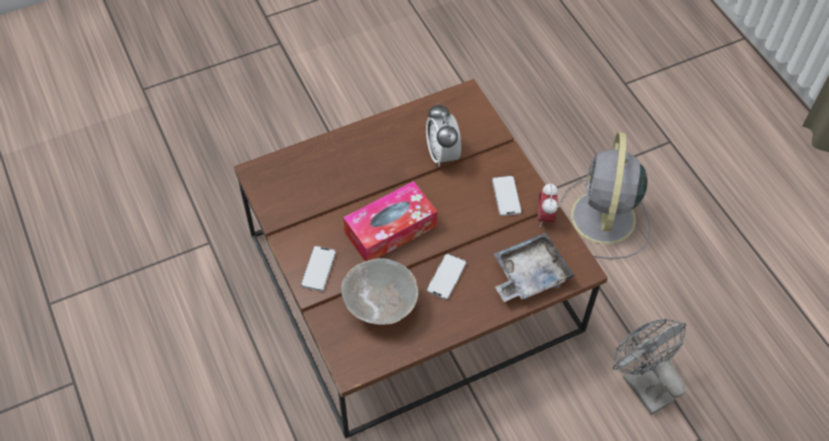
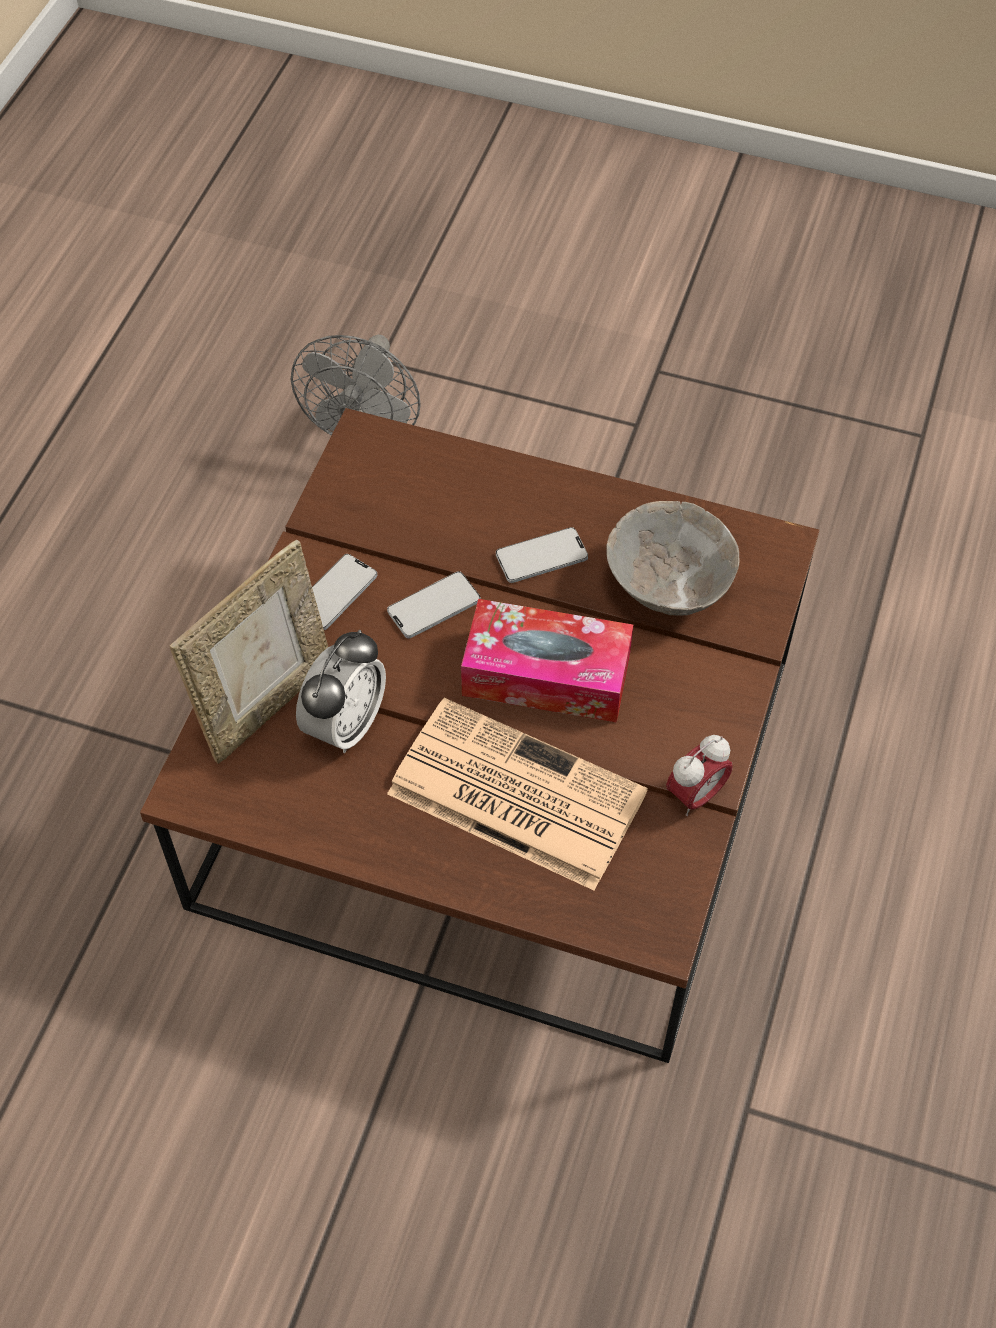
camera: 135 degrees left, 0 degrees up
(318, 269) = (705, 700): phone -> phone (434, 606)
(356, 178) = (512, 793): none -> newspaper
(478, 139) = (267, 704): none -> picture frame
(529, 275) = (435, 480): grey tray -> none
(545, 217) = (322, 527): alarm clock -> alarm clock (695, 795)
(602, 220) = (149, 649): grey fan -> none

